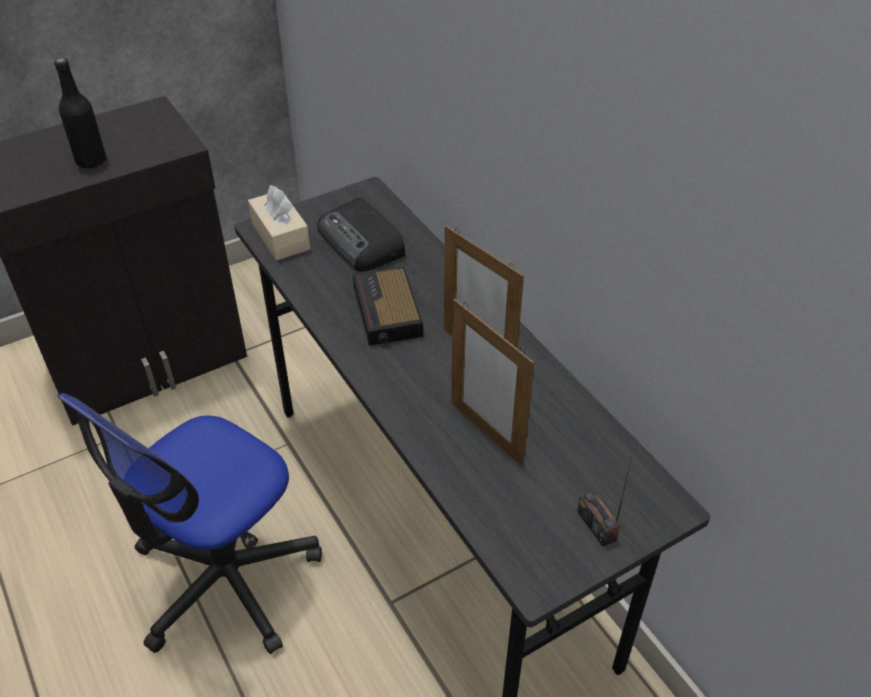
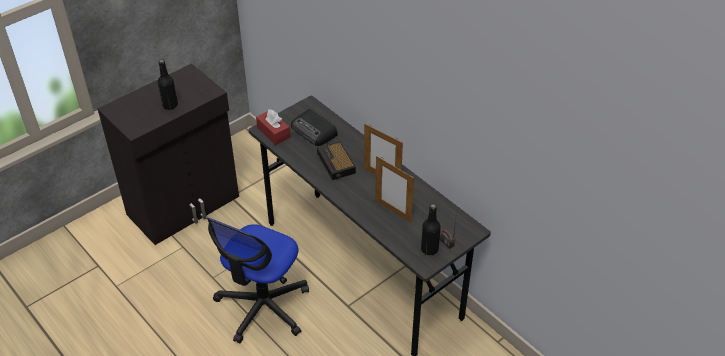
camera: 10 degrees left, 0 degrees up
(280, 236) = (273, 132): beige tissue box -> red tissue box
(553, 541) = (429, 249): none -> black bottle

